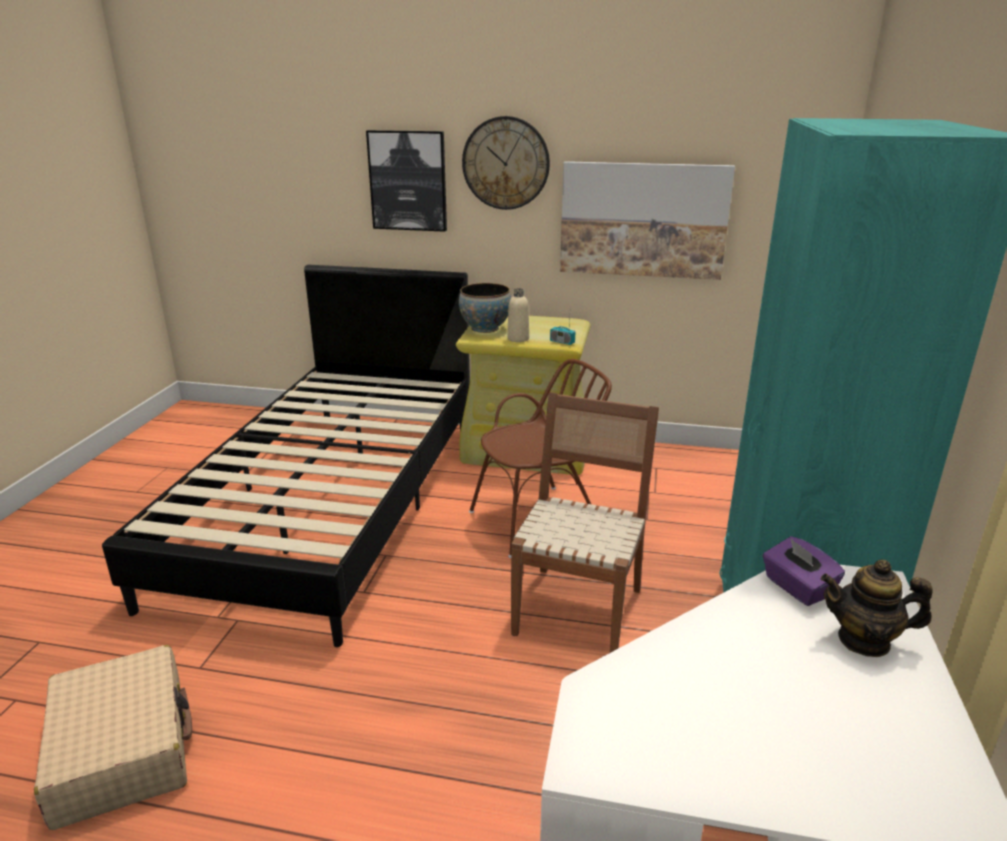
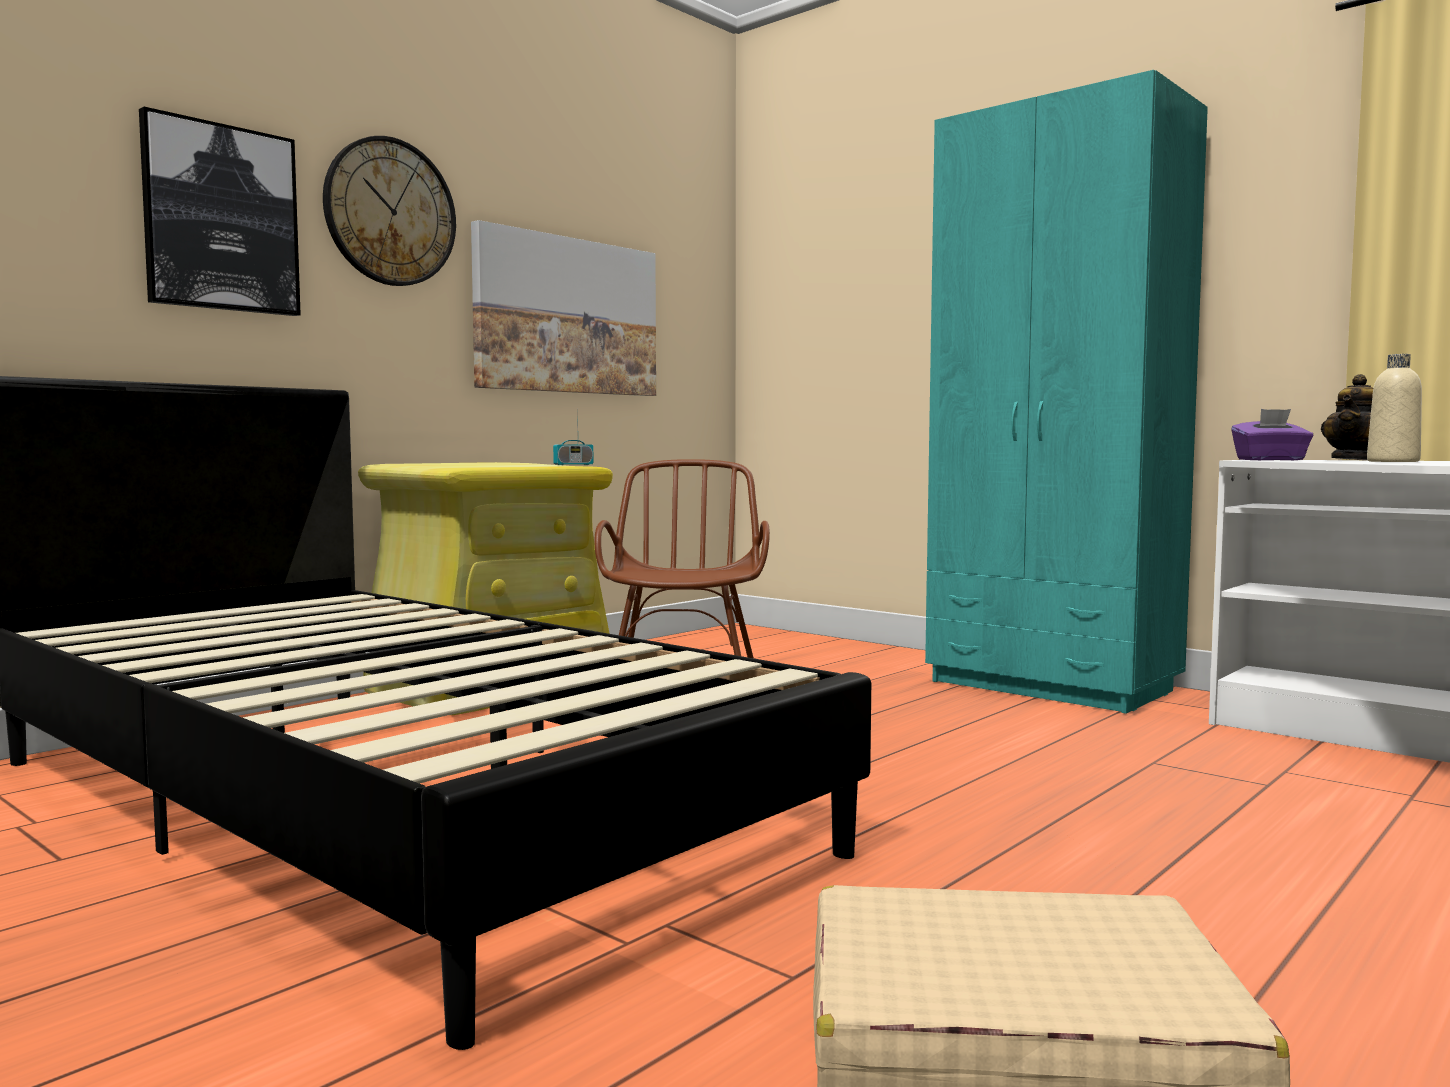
camera: 60 degrees left, 20 degrees down
(485, 328) = (439, 464): bowl -> none
(518, 339) = (516, 465): beige bottle -> beige bottle (1393, 461)
(579, 607) = (910, 730): chair -> none

